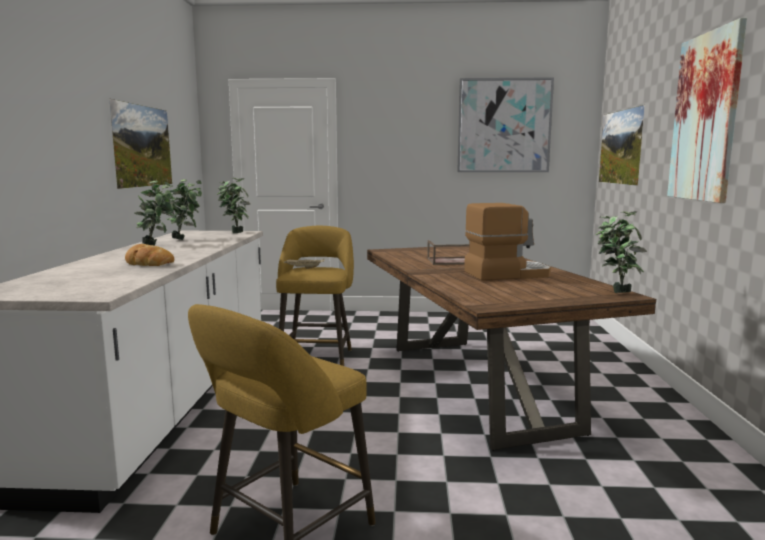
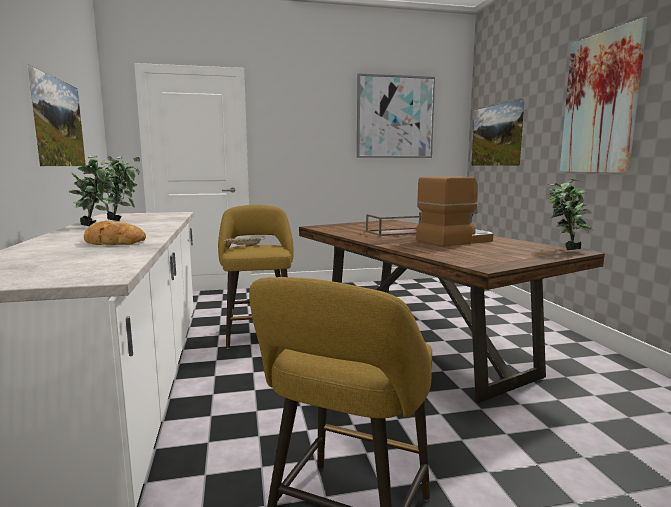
camera: 15 degrees left, 0 degrees up
(234, 232) = (166, 214): potted plant -> none

